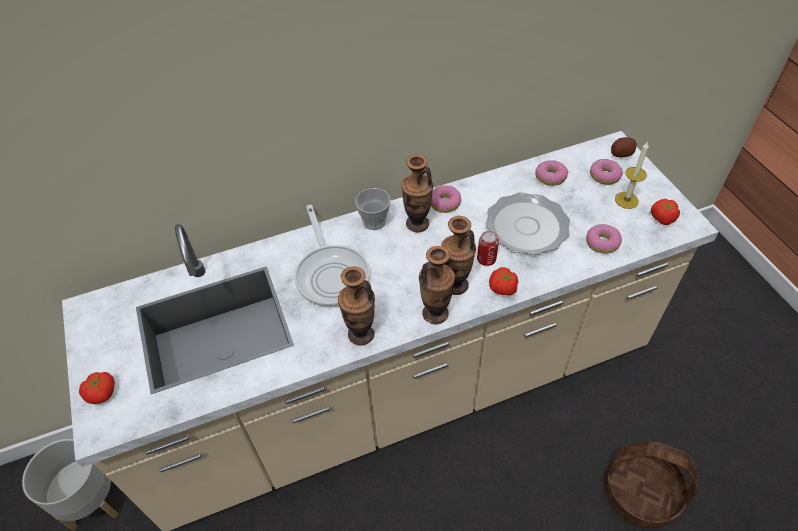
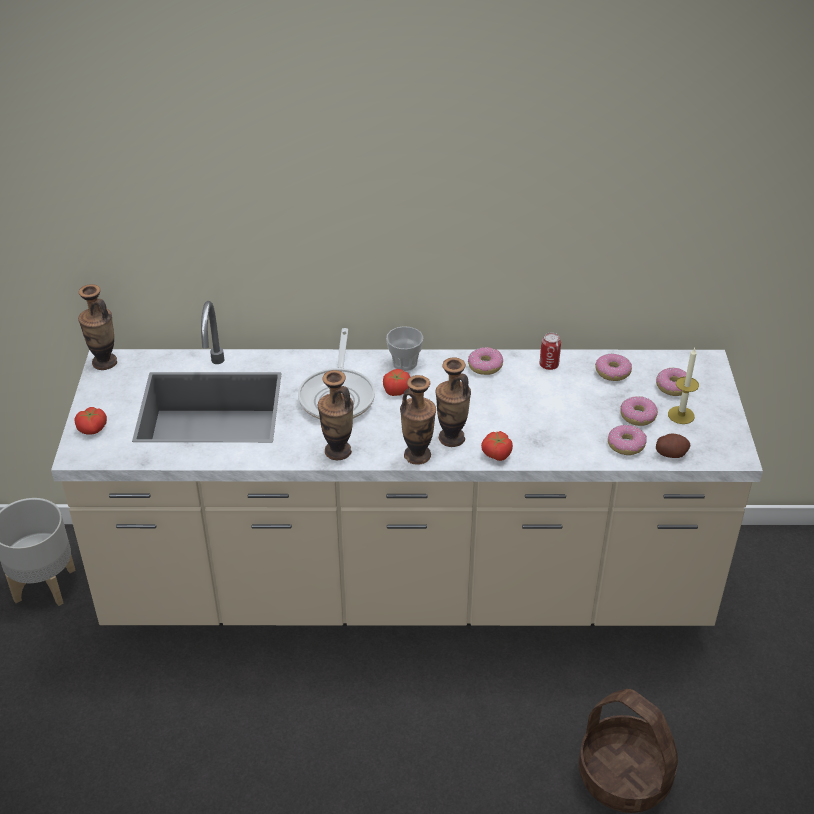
camera: 20 degrees right, 10 degrees down
(417, 224) = (446, 376): vase -> vase (104, 362)
(486, 259) = (496, 426): can -> can (549, 365)
(526, 226) = (556, 409): plate -> none
(594, 212) = (638, 416): none -> donut
(621, 154) = (707, 371): potato -> potato (671, 453)
(662, 218) = (708, 441): tomato -> tomato (396, 390)

